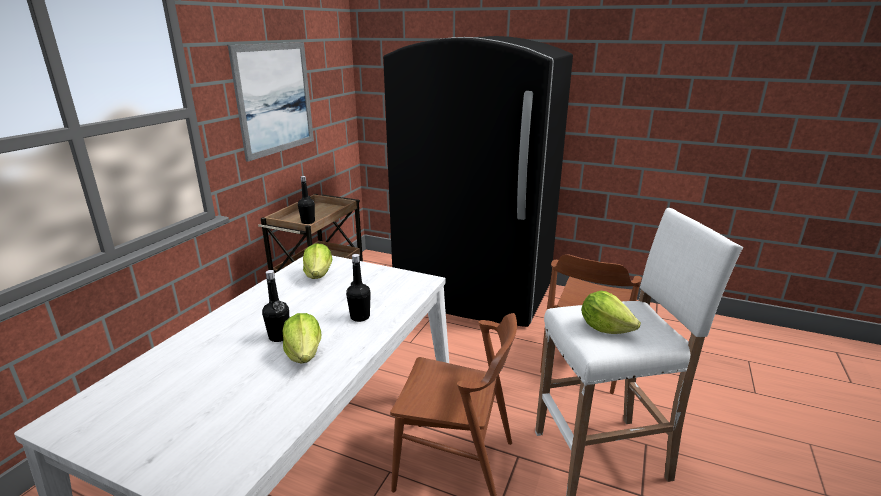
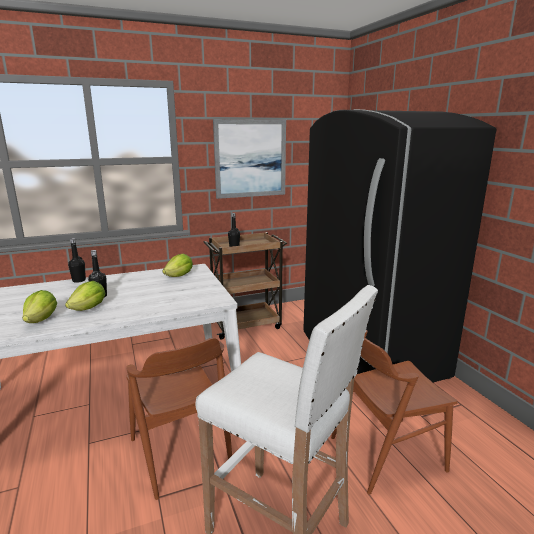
camera: 45 degrees right, 5 degrees down
(360, 317) = (147, 303): black bottle -> black bottle (79, 280)
(605, 328) = (258, 382): lettuce -> lettuce (41, 320)

